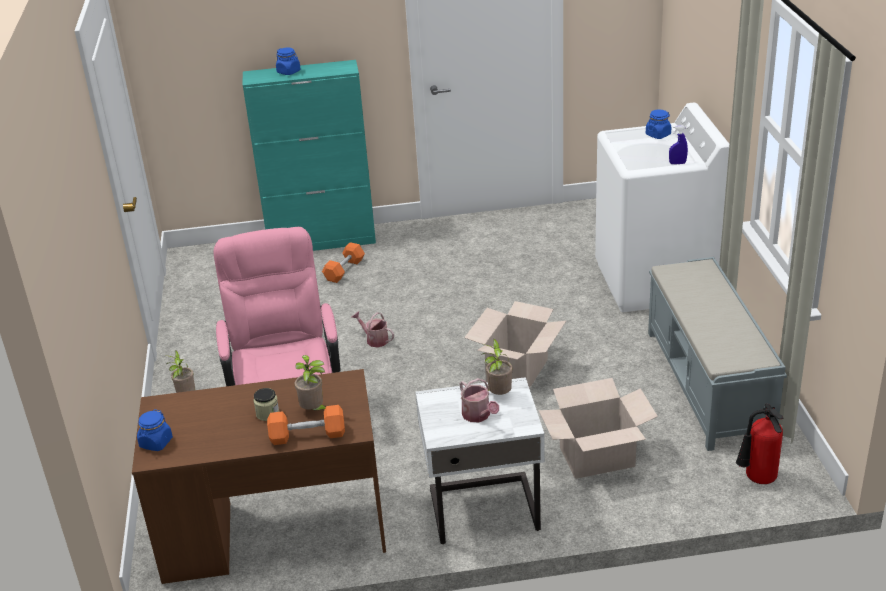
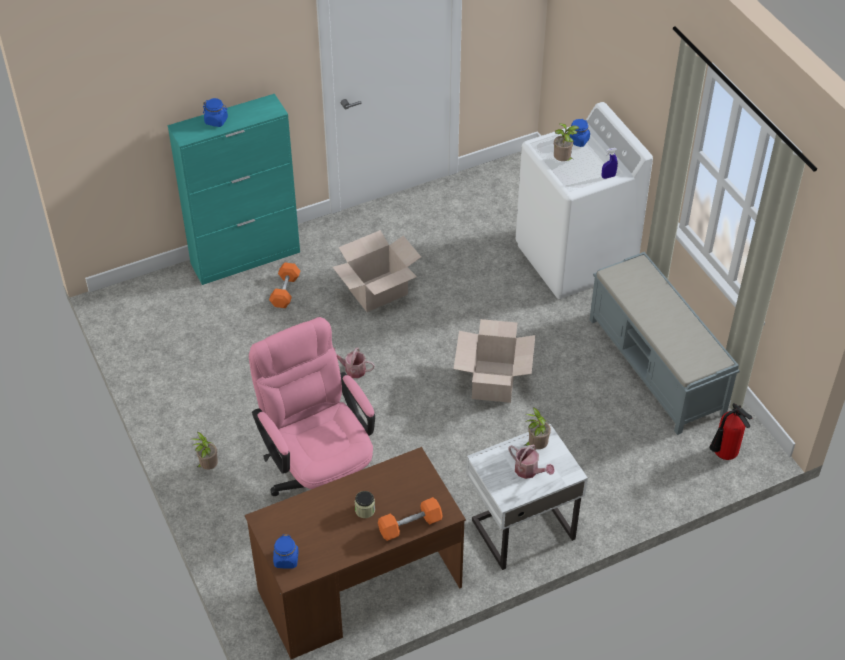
camera: 20 degrees left, 15 degrees up
(314, 410) = (402, 499): potted plant -> potted plant (563, 161)
(597, 456) = (593, 458): cardboard box -> cardboard box (378, 291)

